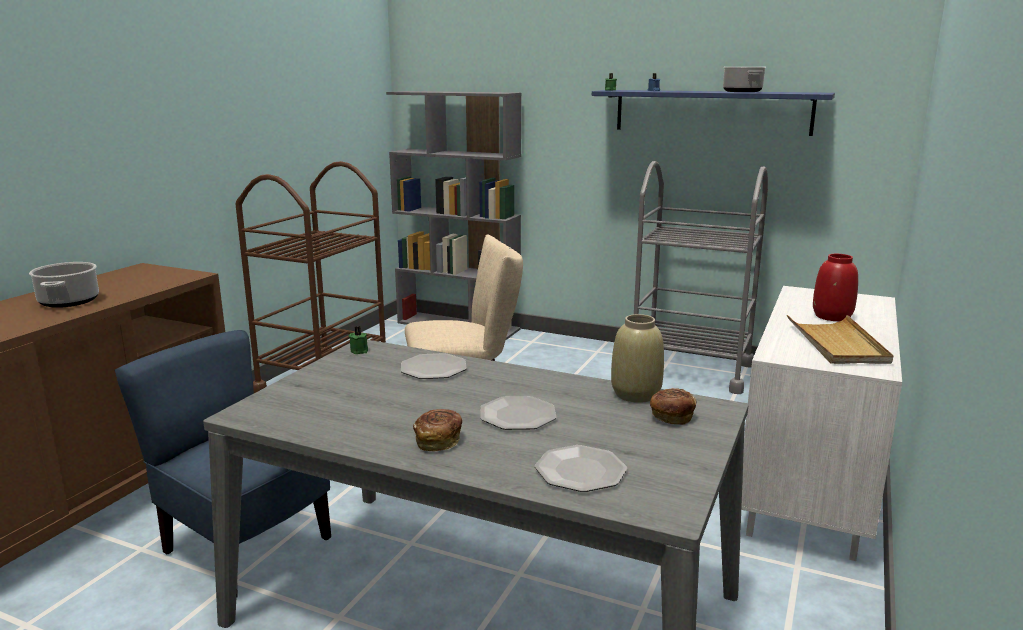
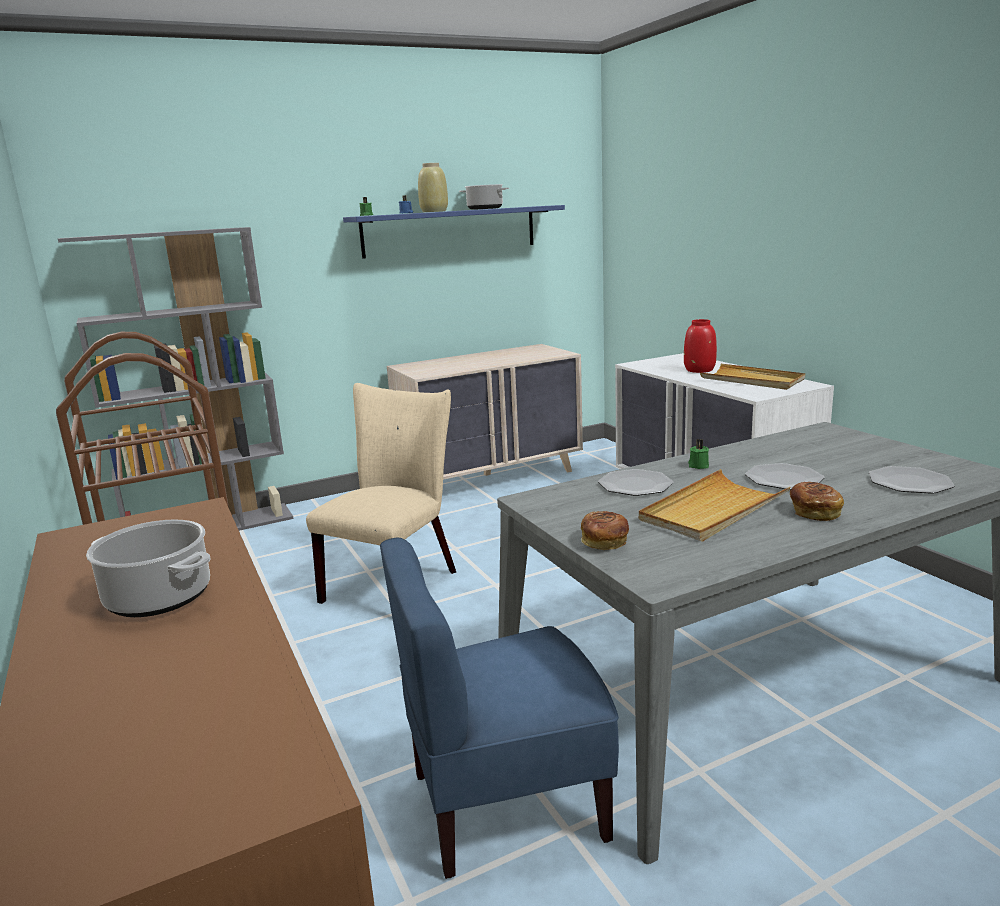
camera: 50 degrees left, 0 degrees up
(360, 350) = (538, 503): green candle -> green candle (698, 465)
(402, 404) = (712, 510): none -> beige tray
(636, 394) = (778, 441): beige vase -> beige vase (434, 211)
(671, 417) = (831, 442): bread -> bread (604, 543)
(690, 370) = (491, 477): grey cart -> beige dresser

